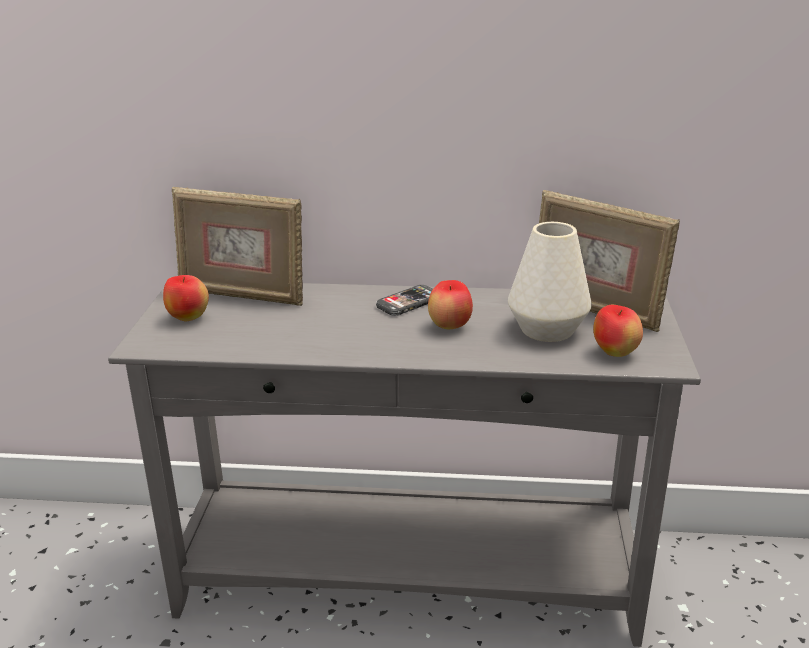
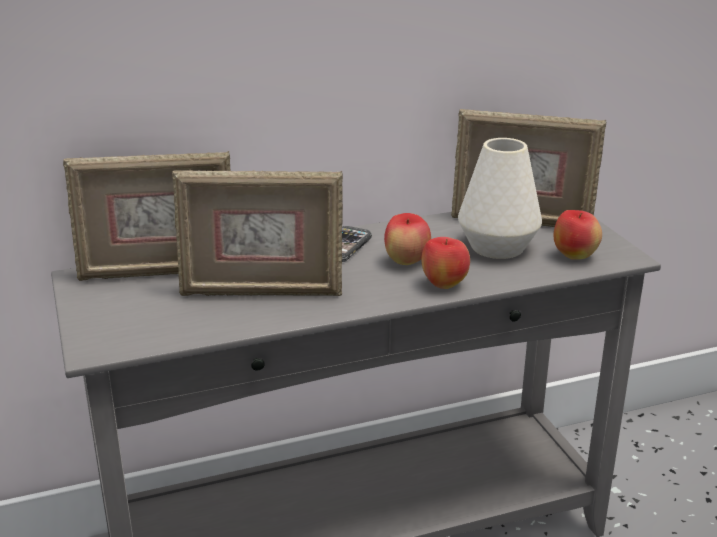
camera: 25 degrees left, 0 degrees up
(188, 318) = (120, 308): apple -> apple (444, 285)
(305, 327) = (261, 292): none -> picture frame

